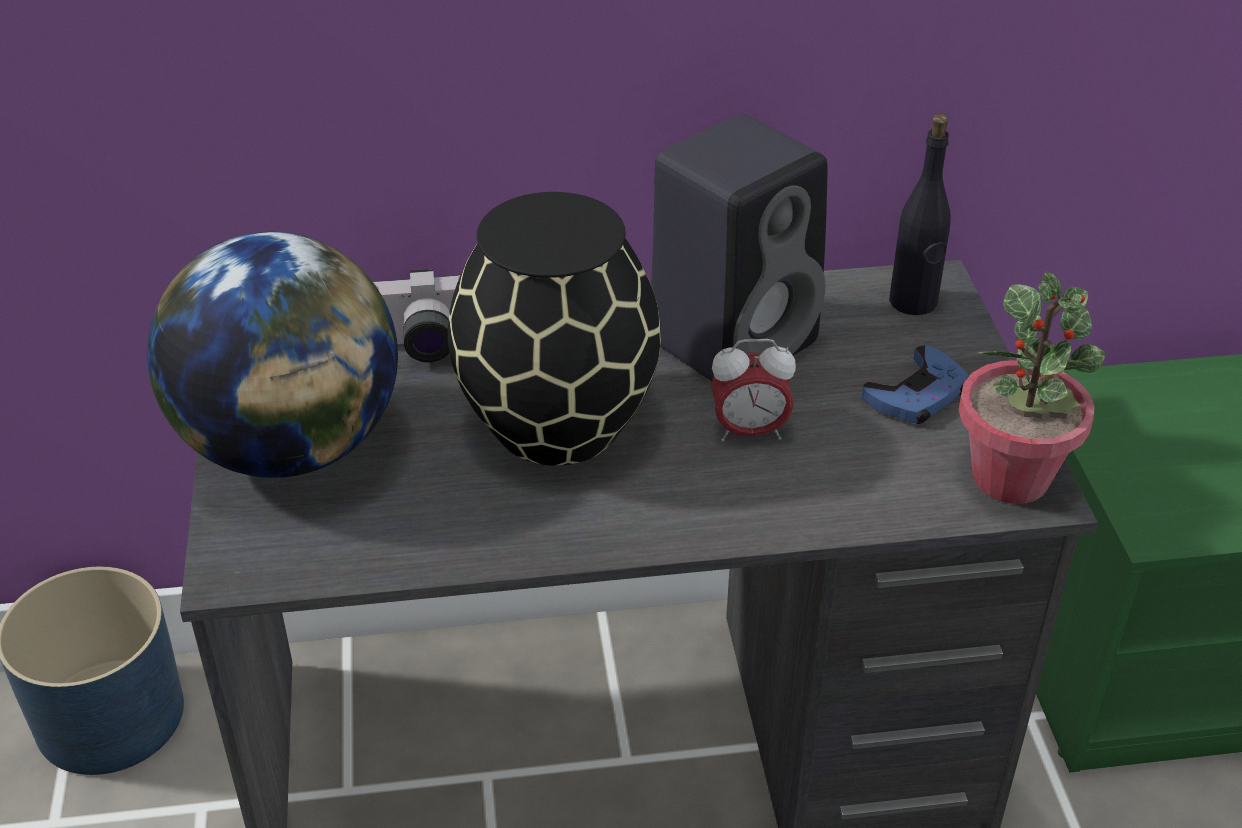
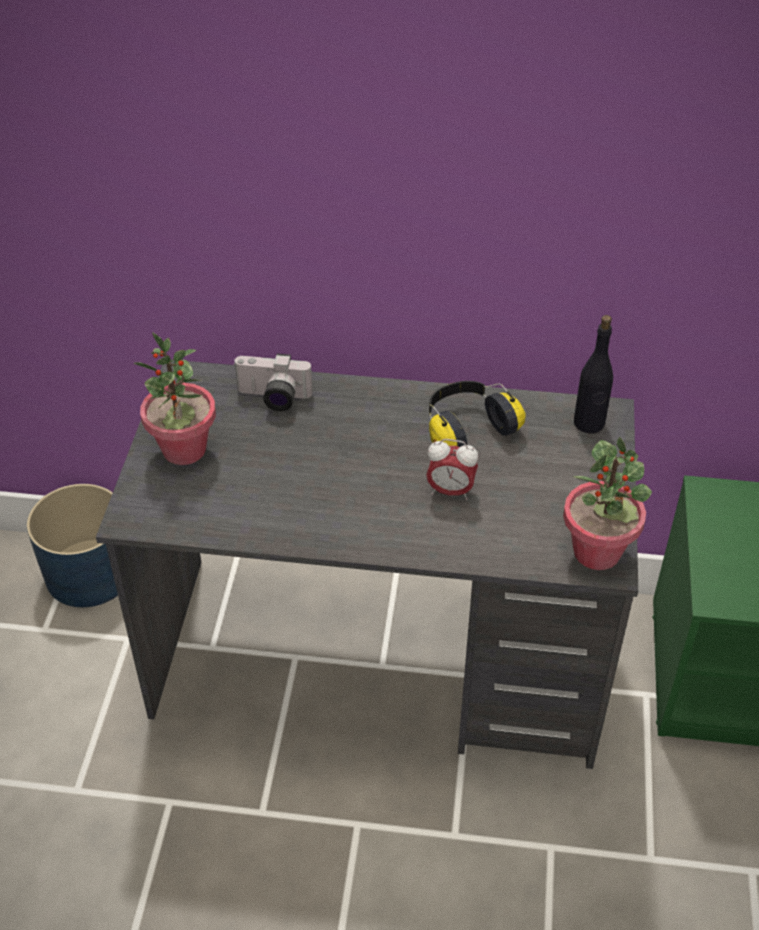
camera: 15 degrees right, 5 degrees up
(291, 447) = (184, 450): globe -> potted plant
(557, 422) = (339, 463): black vase -> none
(735, 339) = (467, 428): black speaker -> headphones
(917, 394) = (563, 486): blue game controller -> none

